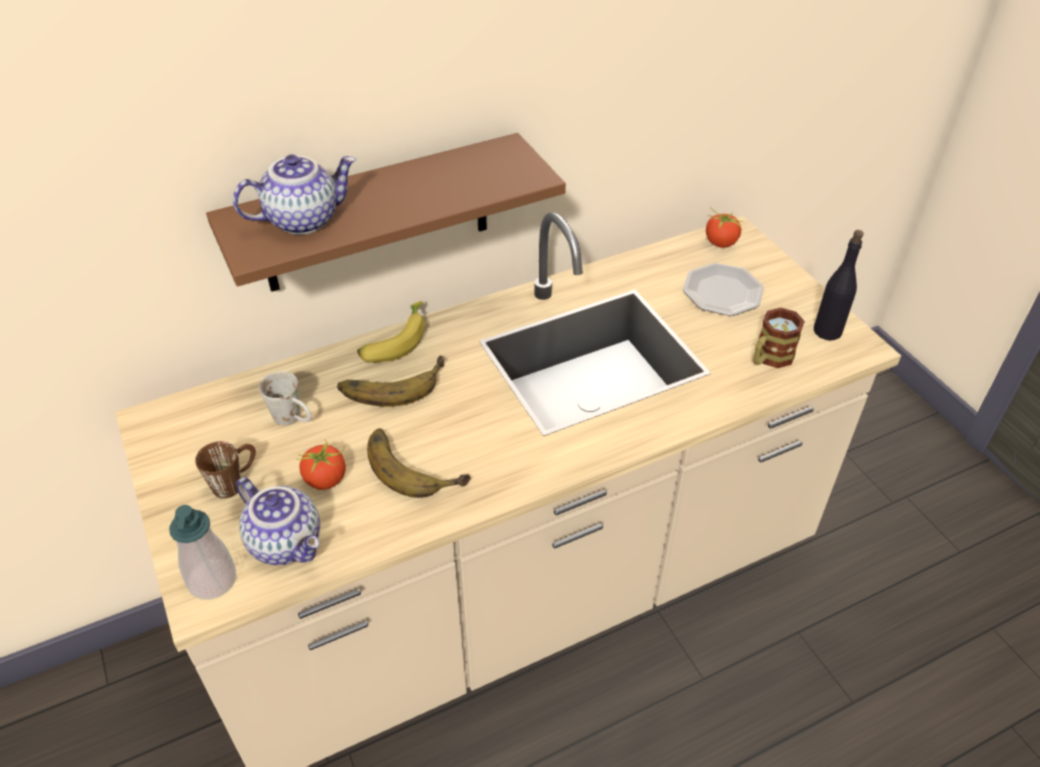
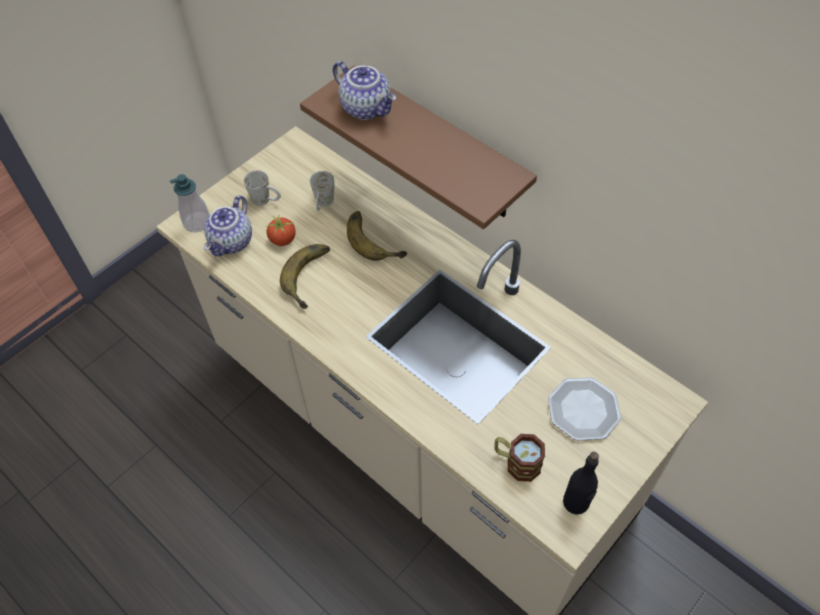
camera: 70 degrees right, 10 degrees up
(235, 481) = (266, 200): brown mug -> white mug
(394, 340) = (415, 224): banana -> none
(720, 242) = (652, 393): tomato -> none

